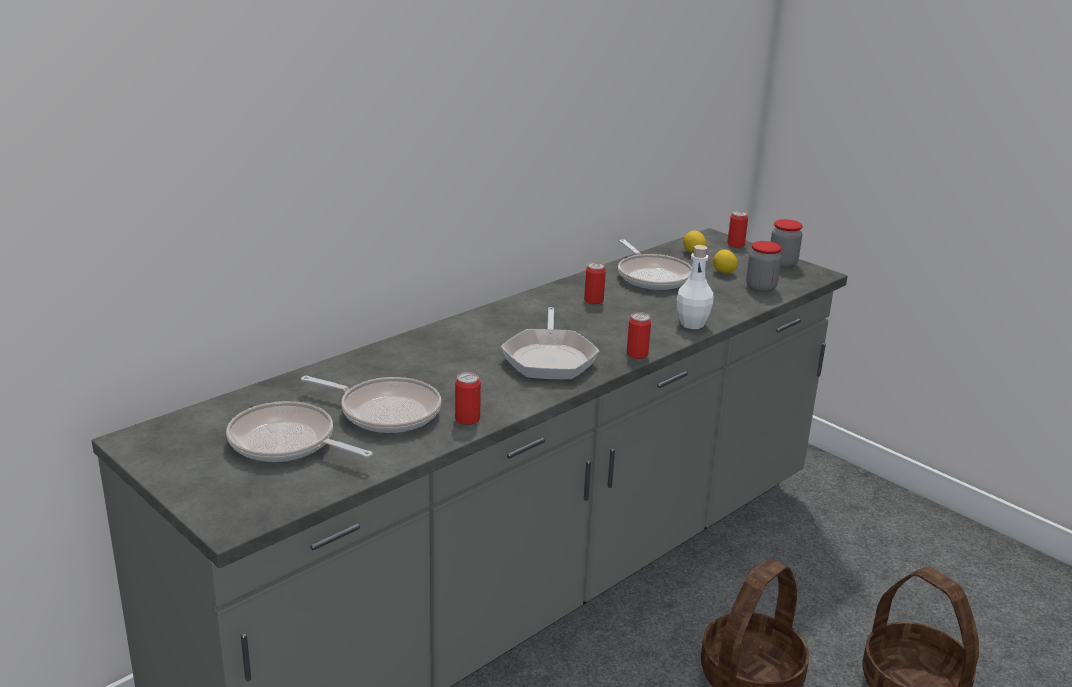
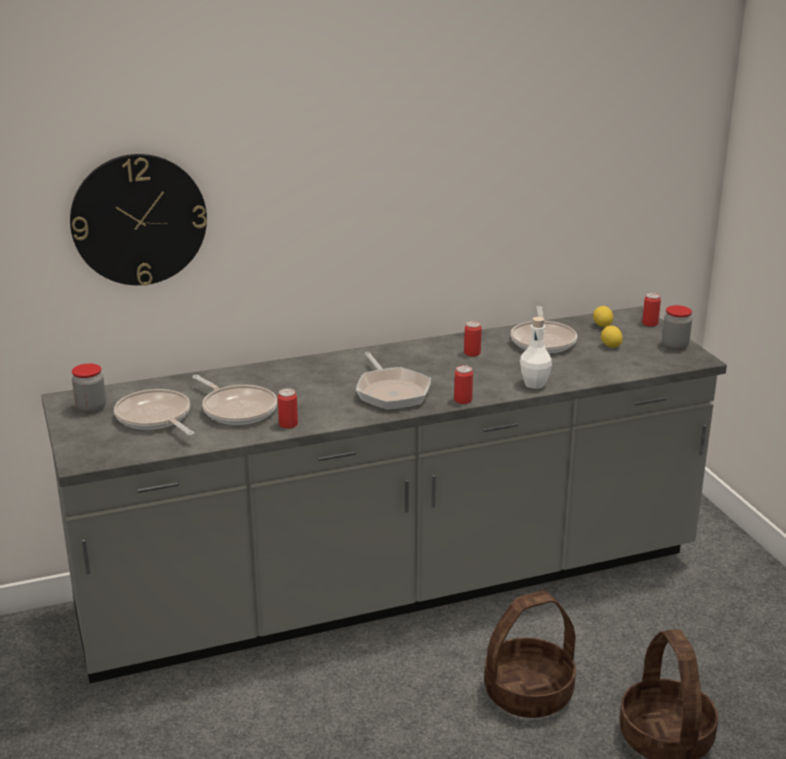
camera: 25 degrees right, 0 degrees up
(212, 173) = (139, 220): none -> wall clock
(550, 358) = (391, 392): frying pan -> frying pan turned 45 degrees counterclockwise
(761, 287) = (630, 363): jar -> jar (91, 408)

